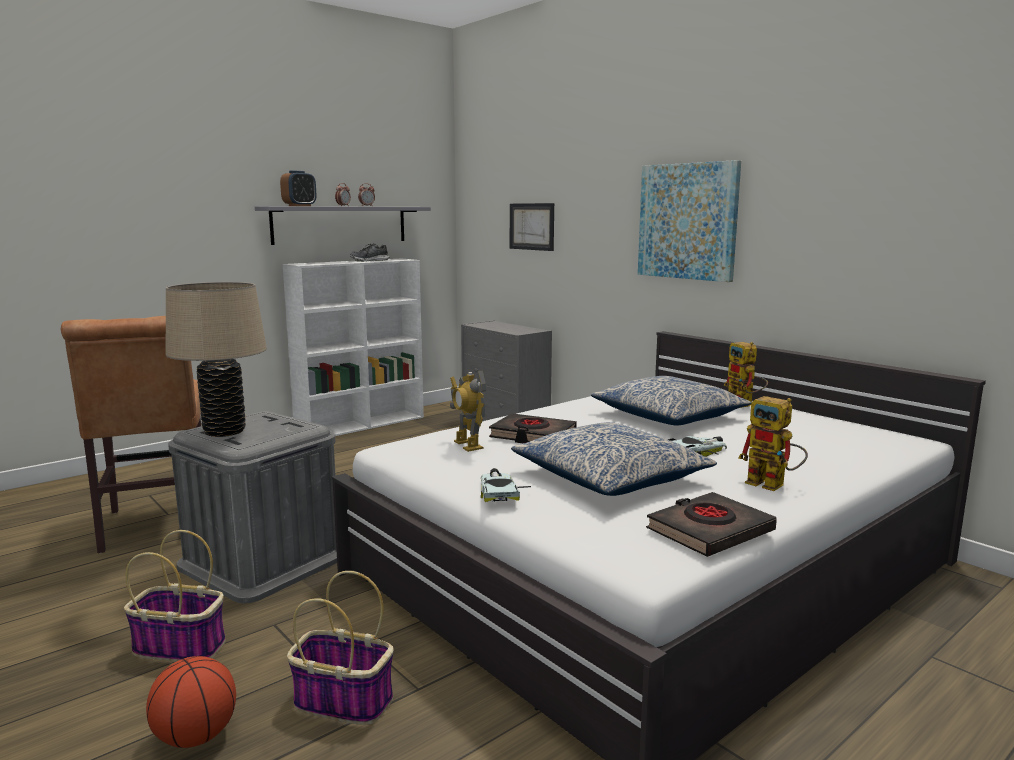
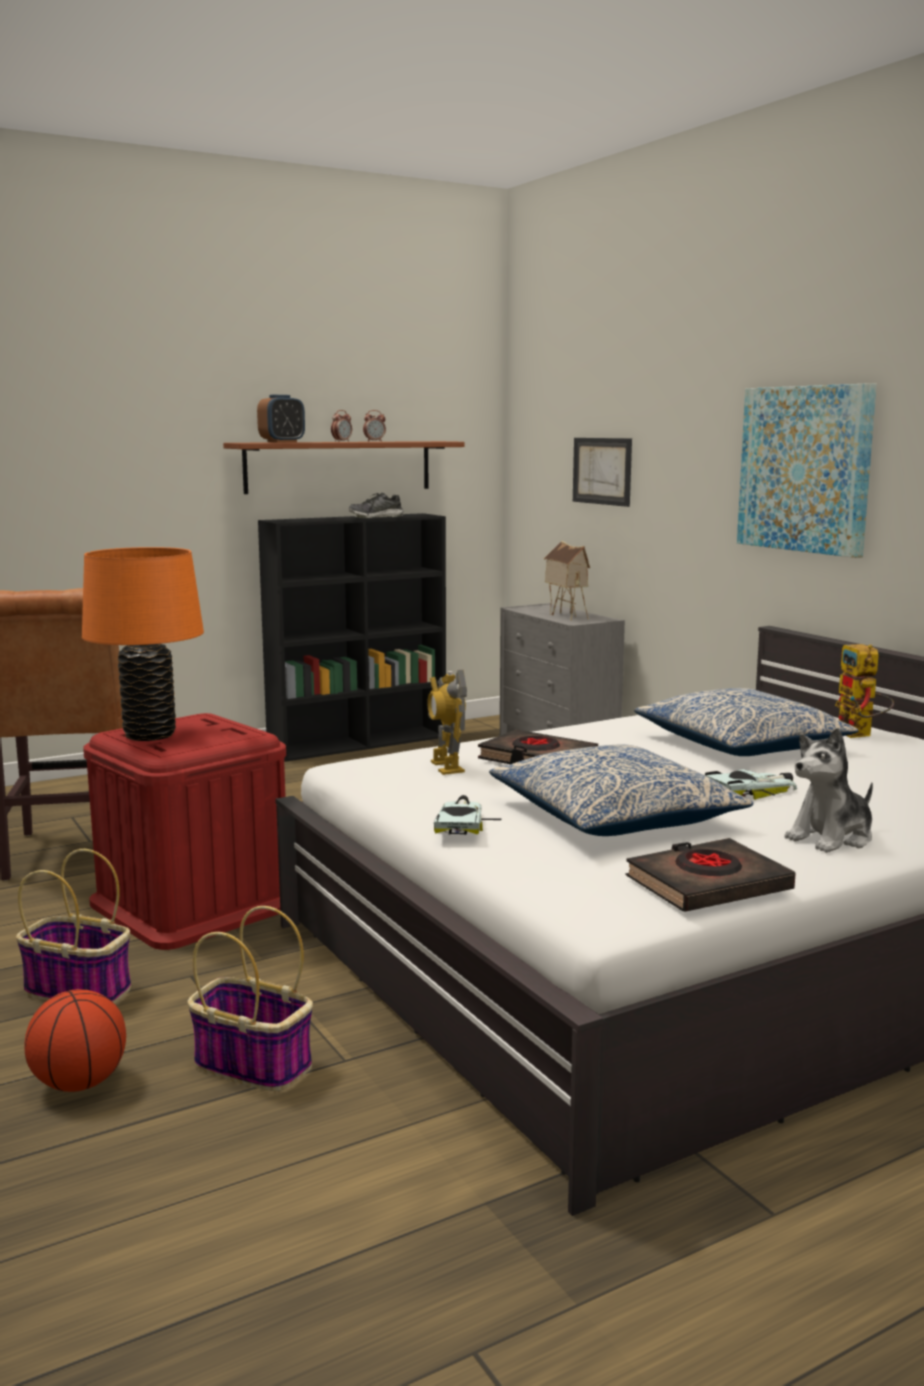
camera: 10 degrees right, 0 degrees up
(224, 431) = (150, 735): beige table lamp -> orange table lamp
(263, 561) = (193, 903): grey storage box -> red storage box
(340, 224) = (339, 466): grey shelf -> brown shelf
(362, 424) = (360, 743): white bookcase -> black bookcase
(510, 329) = (565, 616): none -> toy house
(773, 485) = (831, 838): toy robot -> plush toy

